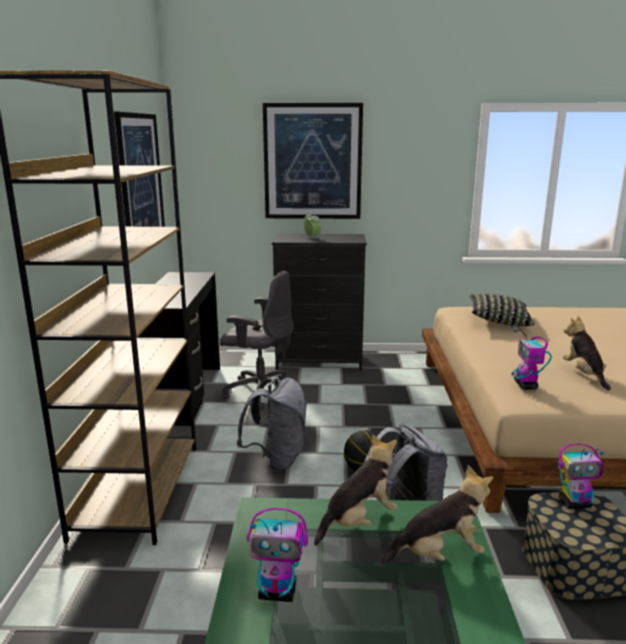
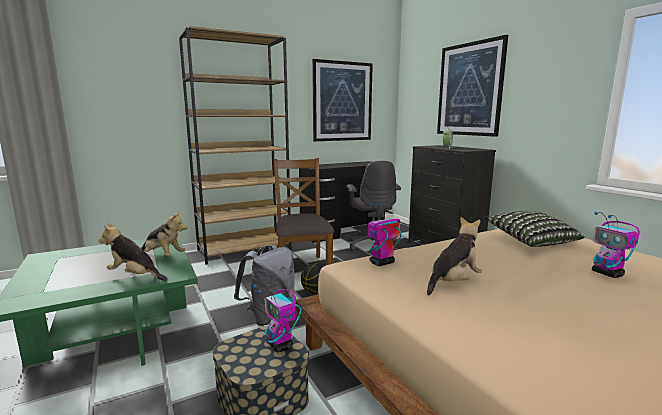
camera: 60 degrees right, 5 degrees down
(277, 459) = (302, 267): grey backpack -> brown chair
(278, 592) = (100, 252): toy robot -> toy robot (608, 274)
(439, 554) = (135, 276): plush toy -> plush toy turned 150 degrees clockwise

